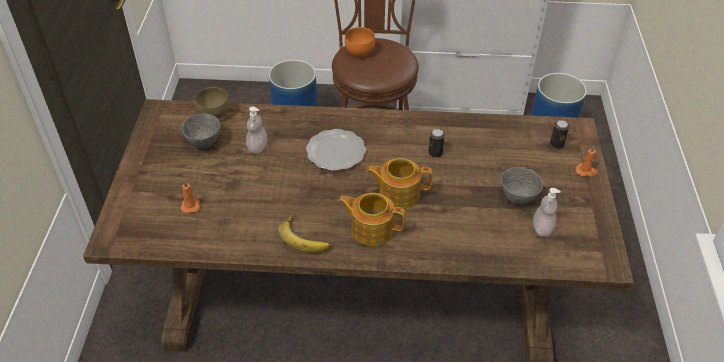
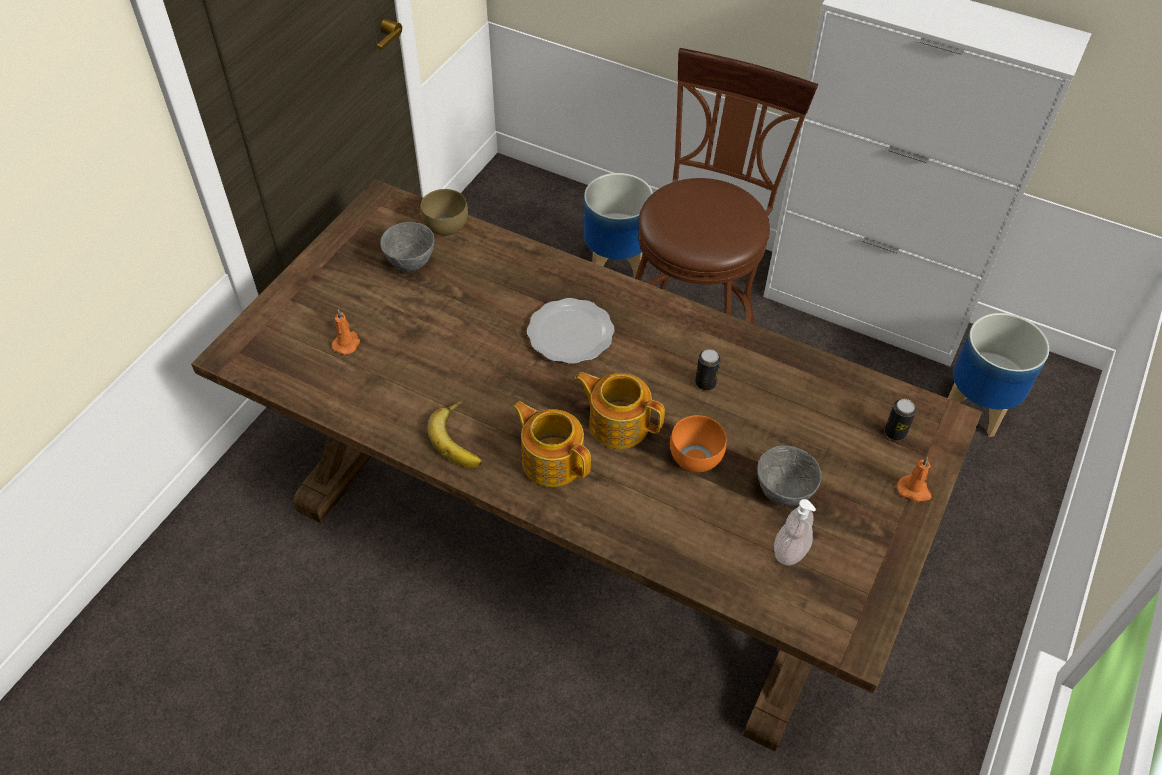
camera: 25 degrees right, 5 degrees up
(257, 147) = (473, 292): soap dispenser -> none
(360, 52) = (689, 199): orange bowl -> orange bowl (697, 460)

